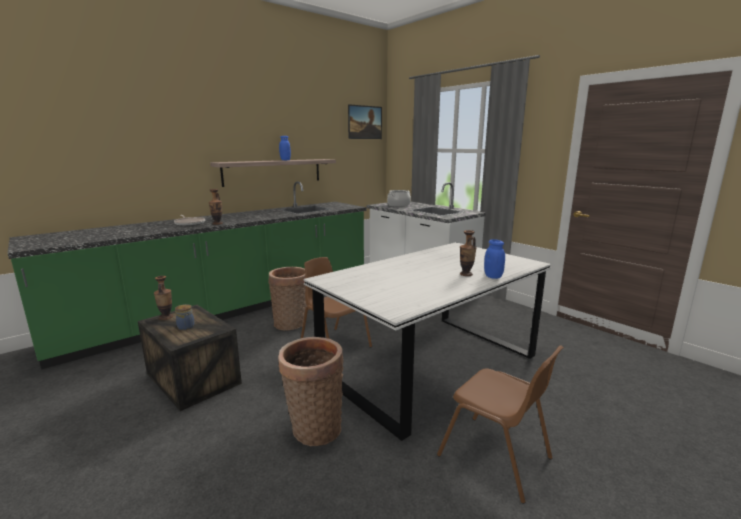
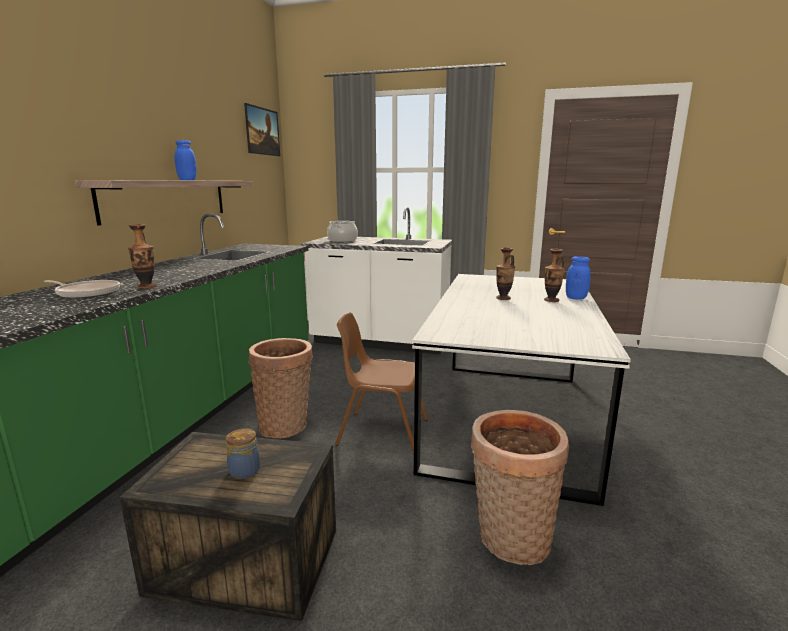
camera: 35 degrees left, 0 degrees up
(166, 317) = (173, 470): vase -> vase (503, 298)
(496, 457) = (683, 481): brown chair -> none

